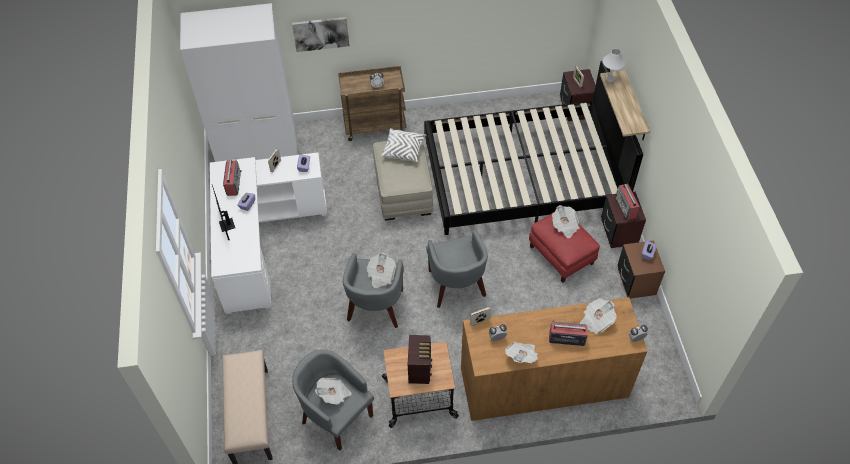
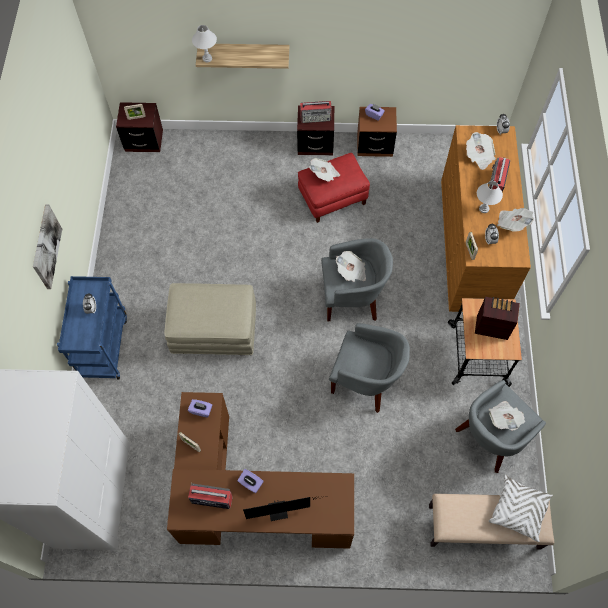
camera: 80 degrees left, 10 degrees up
(260, 241) = (249, 500): white desk -> brown desk
(321, 33) = (29, 337): picture -> picture (46, 247)
(375, 125) = (103, 346): brown cart -> blue cart
(381, 275) = (362, 352): newspaper -> newspaper (351, 271)
(404, 150) = (188, 303): white pillow -> white pillow (518, 510)
(522, 176) = (224, 209): black bed -> none
(532, 330) = (484, 209): none -> white table lamp

